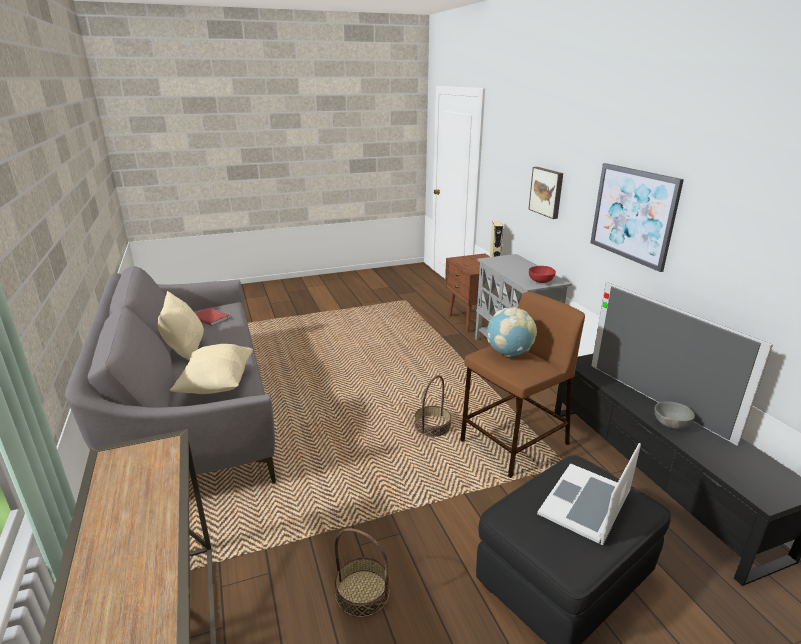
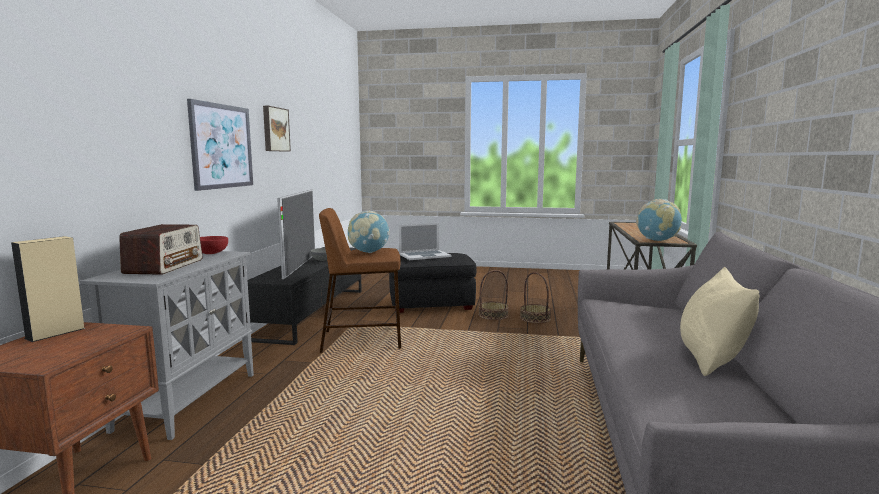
camera: 150 degrees left, 15 degrees down
(146, 451) = (657, 240): none -> globe
(211, 317) = (699, 405): red book -> none
(217, 384) = (638, 315): beige pillow -> none
(432, 426) = (409, 362): basket -> basket (493, 315)
(518, 267) = (165, 266): none -> radio
(547, 192) = (111, 148): picture -> picture (275, 129)

